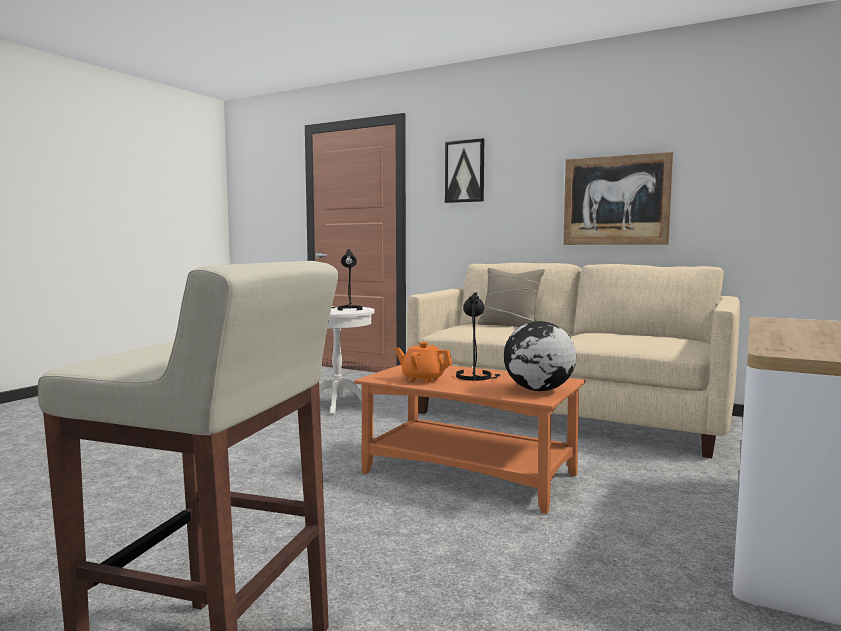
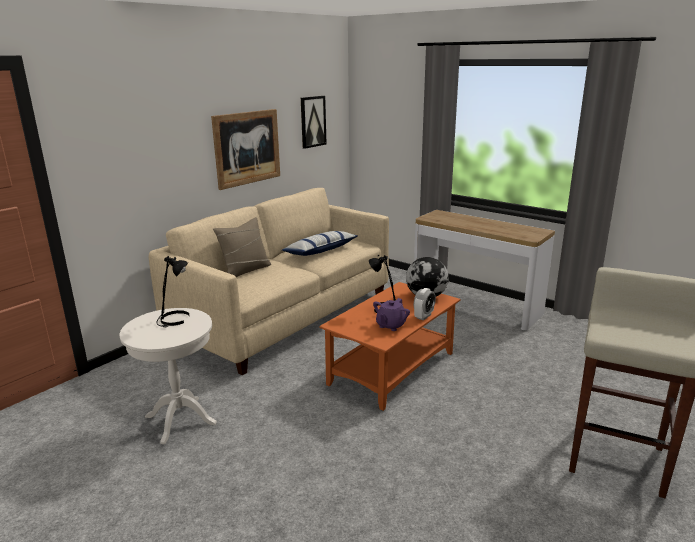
camera: 80 degrees left, 15 degrees up
(423, 379) = (390, 325): orange teapot -> purple teapot
(462, 390) = (424, 316): none -> alarm clock
(465, 171) = (120, 131): picture -> picture (312, 121)
(614, 337) = (320, 251): none -> pillow

